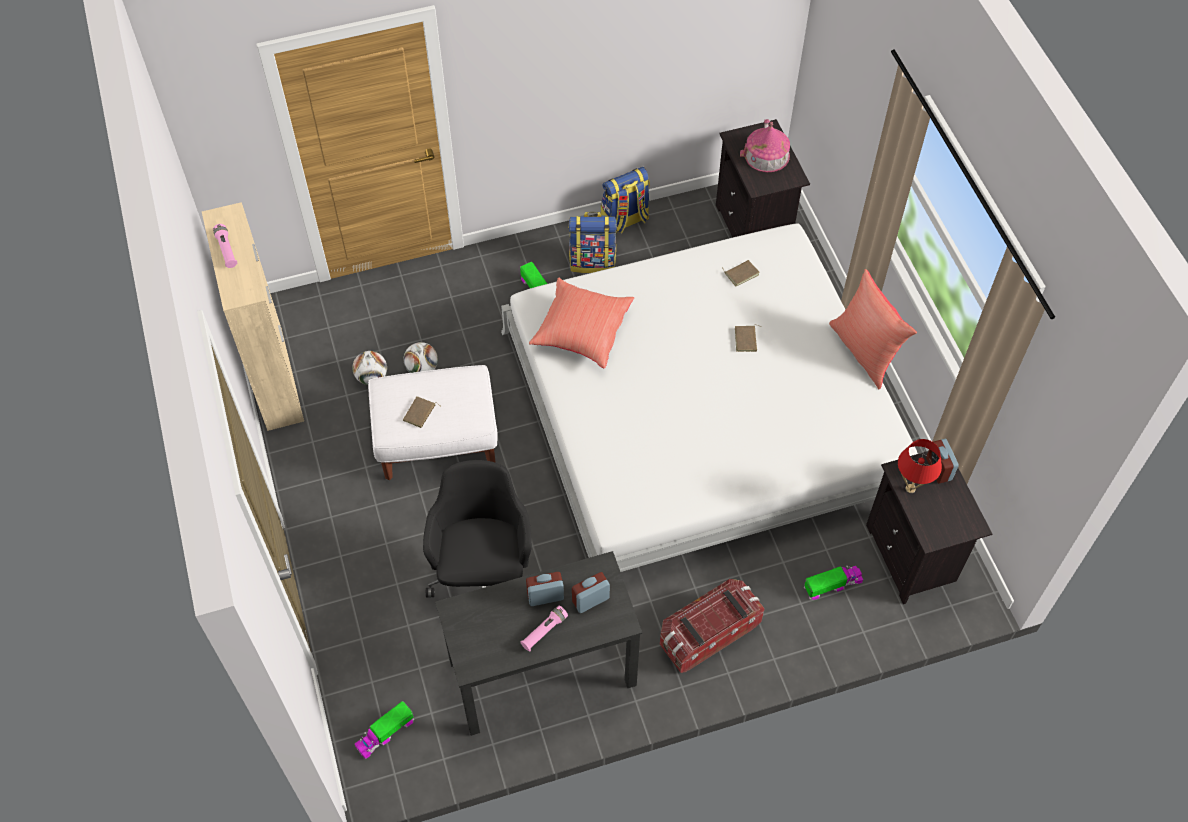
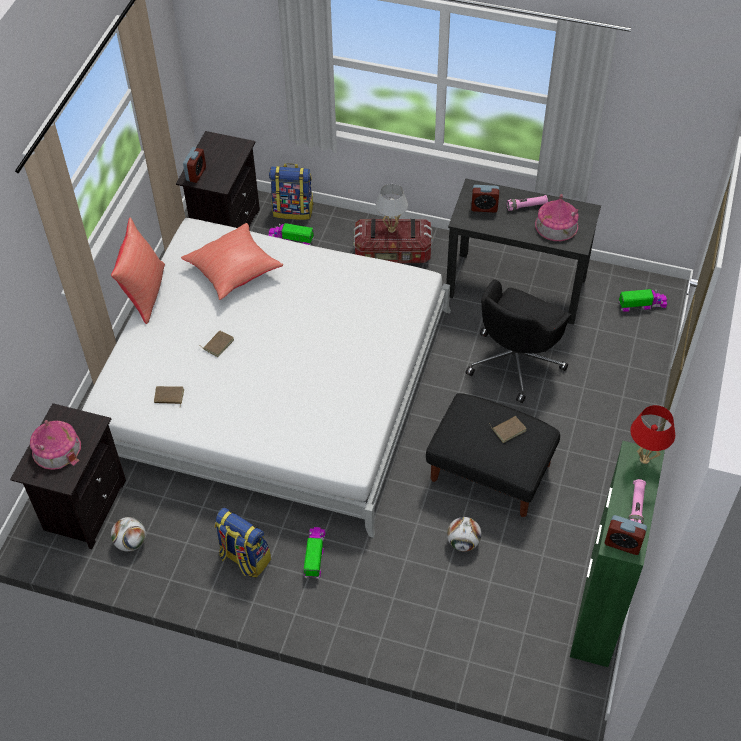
camera: 145 degrees left, 5 degrees down
(275, 378) = (599, 608): beige cabinet -> green cabinet
(372, 377) = (511, 559): football -> football (131, 542)
(438, 441) = (489, 472): white ottoman -> black ottoman
(493, 623) = (556, 225): none -> toy house
(545, 596) = (512, 223): alarm clock -> alarm clock (622, 543)
(581, 332) = (335, 420): red pillow -> red pillow (234, 271)
(625, 220) = (182, 582): backpack -> backpack (293, 210)
(714, 617) = (391, 230): none -> white table lamp
(910, 488) = (225, 173): red table lamp -> red table lamp (644, 459)

